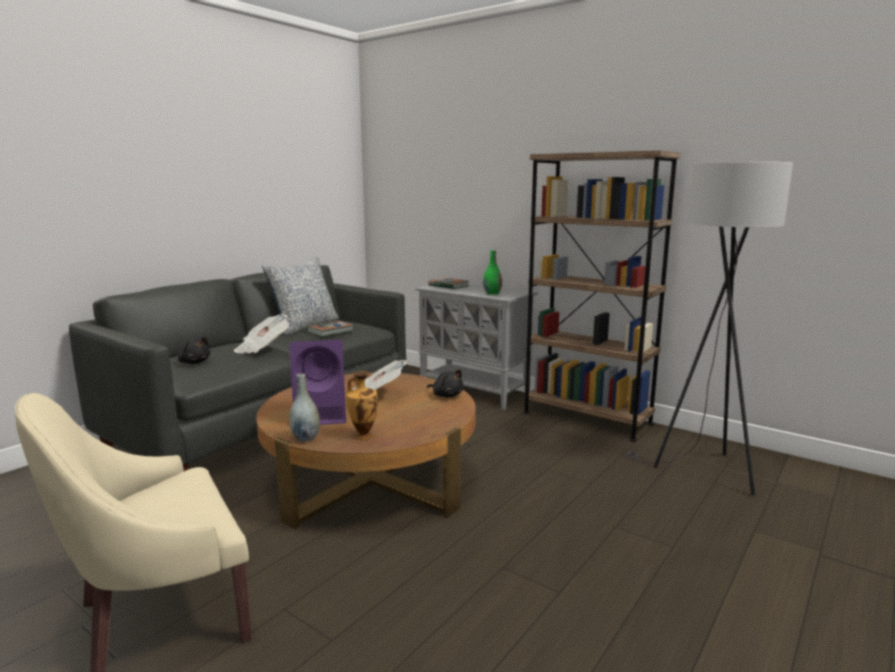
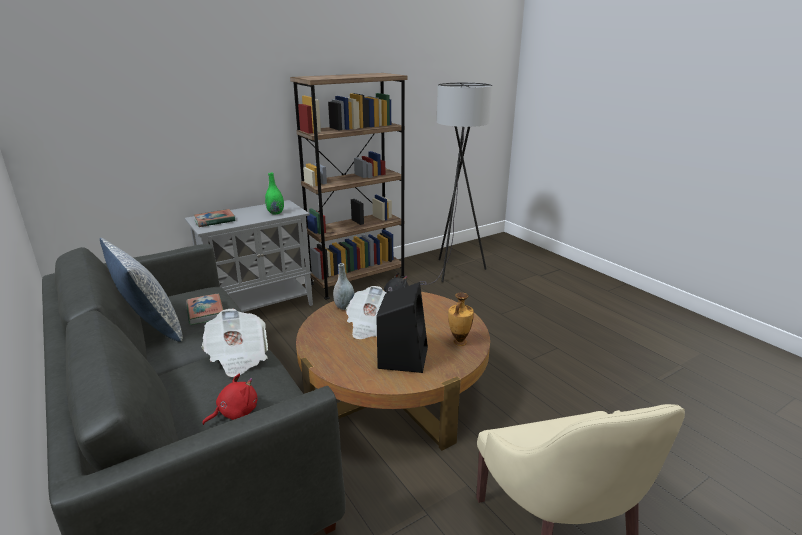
camera: 70 degrees left, 10 degrees up
(194, 362) = (235, 413): black plush toy -> red plush toy
(305, 438) = (451, 369): grey vase -> grey vase (344, 307)
(322, 415) = (403, 356): purple speaker -> black speaker

